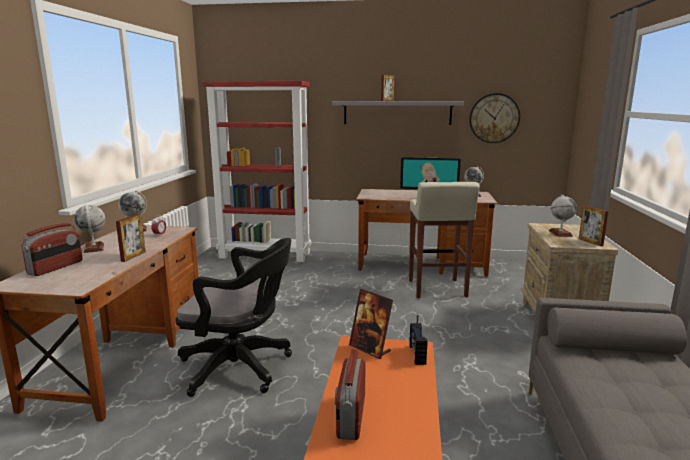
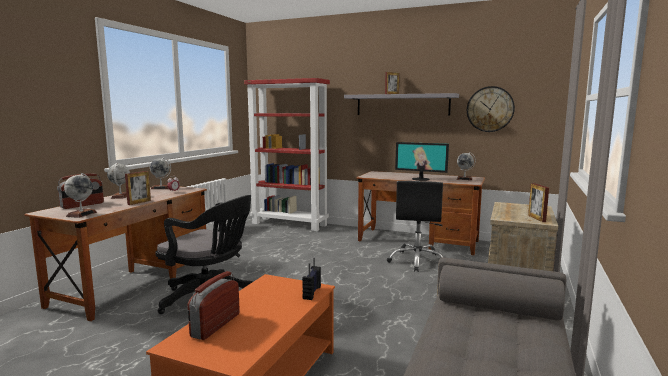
camera: 15 degrees right, 5 degrees down
(370, 349) = (278, 284): picture frame -> none
(437, 289) = (417, 261): beige stool -> black office chair
(560, 233) = (515, 210): globe -> globe (81, 214)

